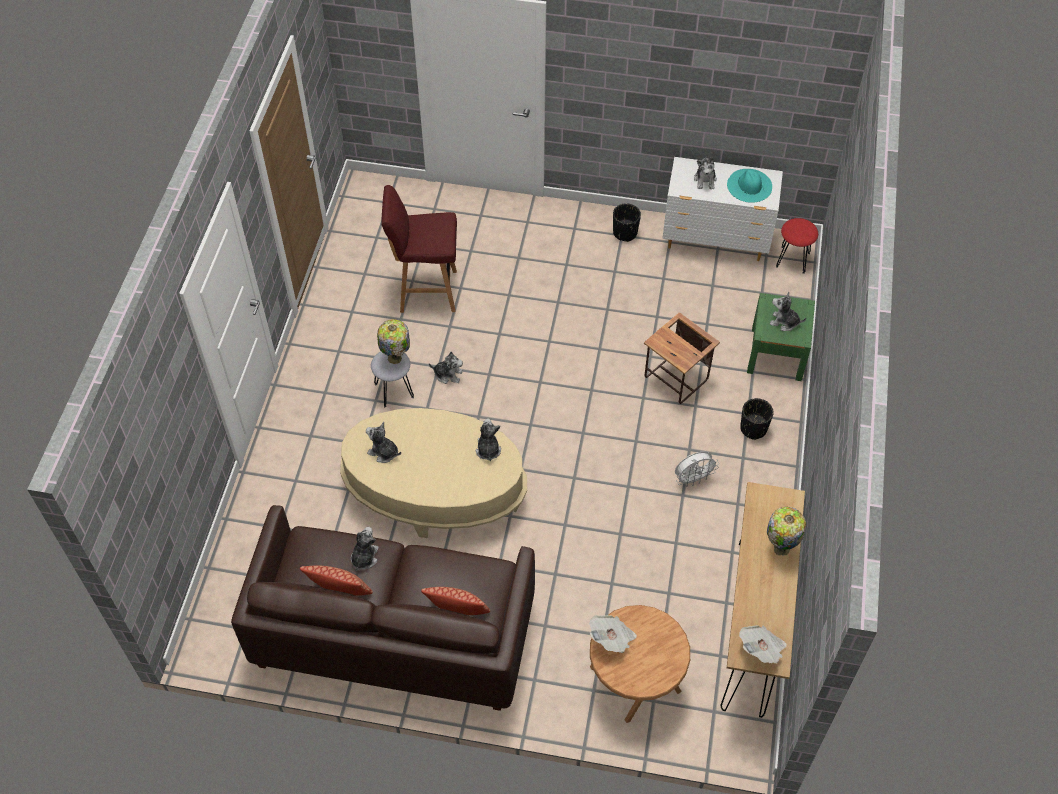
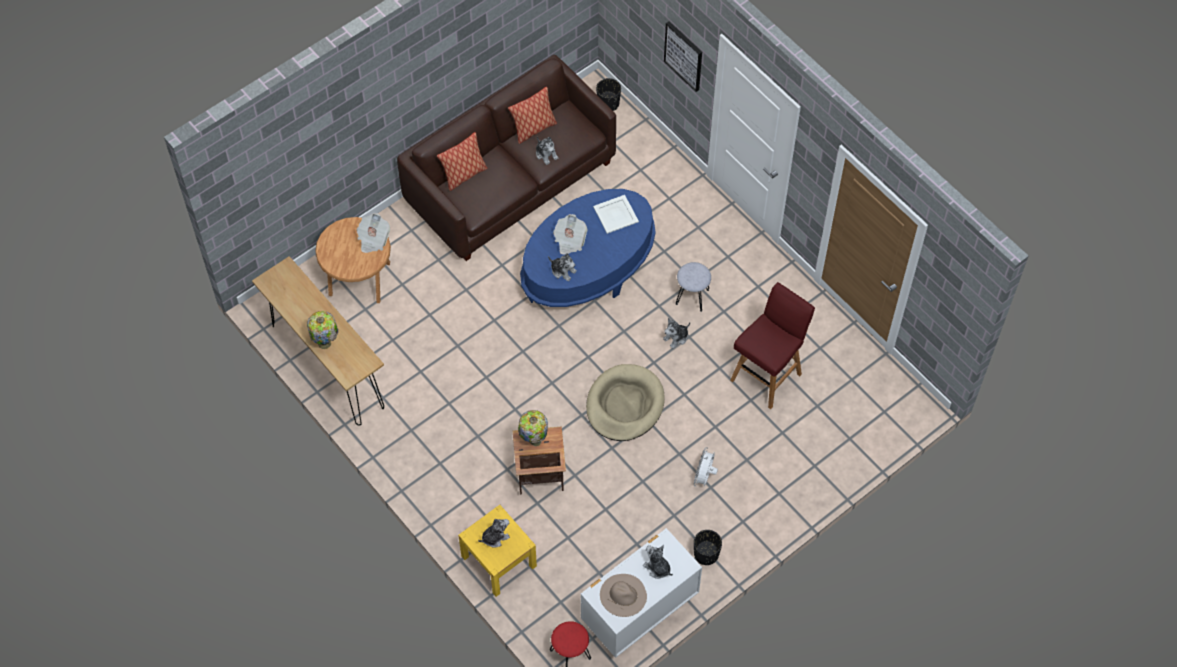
camera: 130 degrees right, 5 degrees up
(183, 410) = (684, 55): none -> picture
(383, 452) = (615, 214): plush toy -> white tray
(396, 358) = (694, 280): table lamp -> table lamp (534, 440)
(435, 491) = (588, 267): beige coffee table -> blue coffee table
(550, 367) = (624, 405): none -> beige dog bed
(693, 479) = (454, 419): white fan -> white fan (704, 477)
(749, 185) = (623, 595): turquoise hat -> beige hat
(753, 428) = (454, 490): black planter -> black planter (608, 103)
(762, 649) = (280, 280): newspaper -> newspaper (569, 240)
(776, 353) = (499, 561): green nightstand -> yellow nightstand

